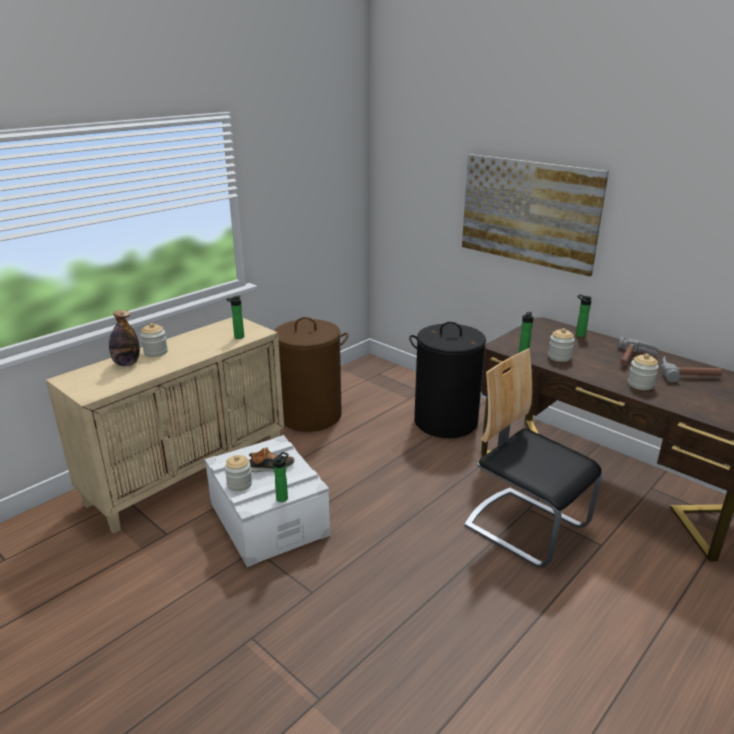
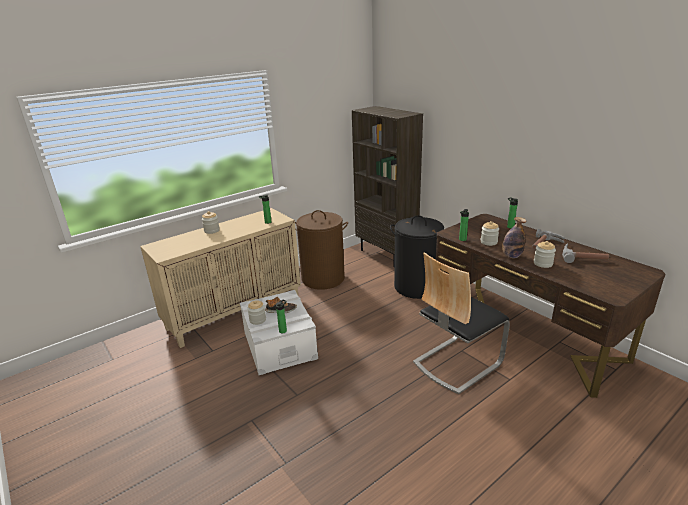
camera: 10 degrees right, 0 degrees up
(126, 363) = (191, 237): bottle -> bottle (511, 256)
(392, 377) = (386, 254): none -> brown bookcase
(526, 526) = (456, 362): chair -> chair turned 90 degrees counterclockwise
(528, 212) = (476, 137): picture -> none

